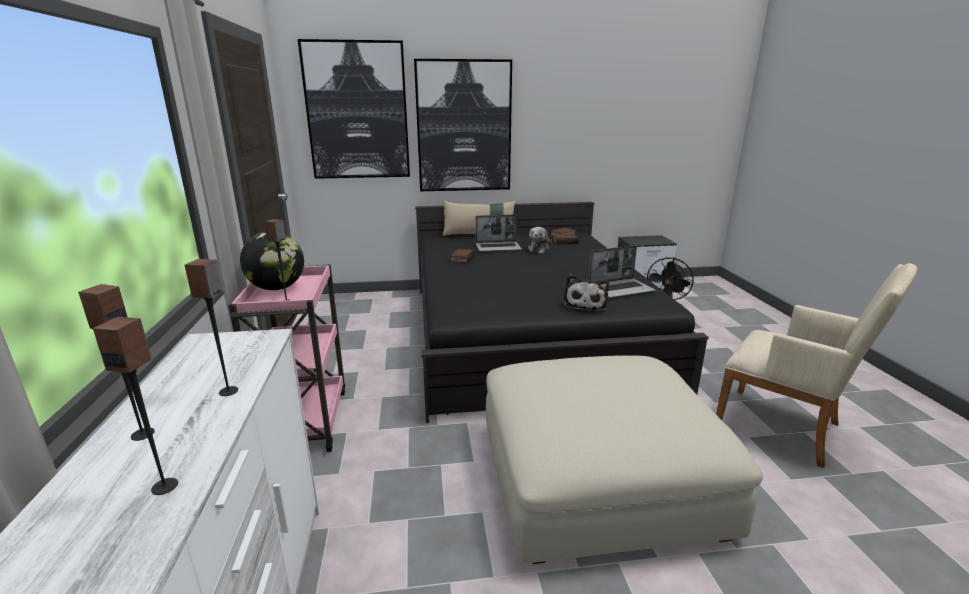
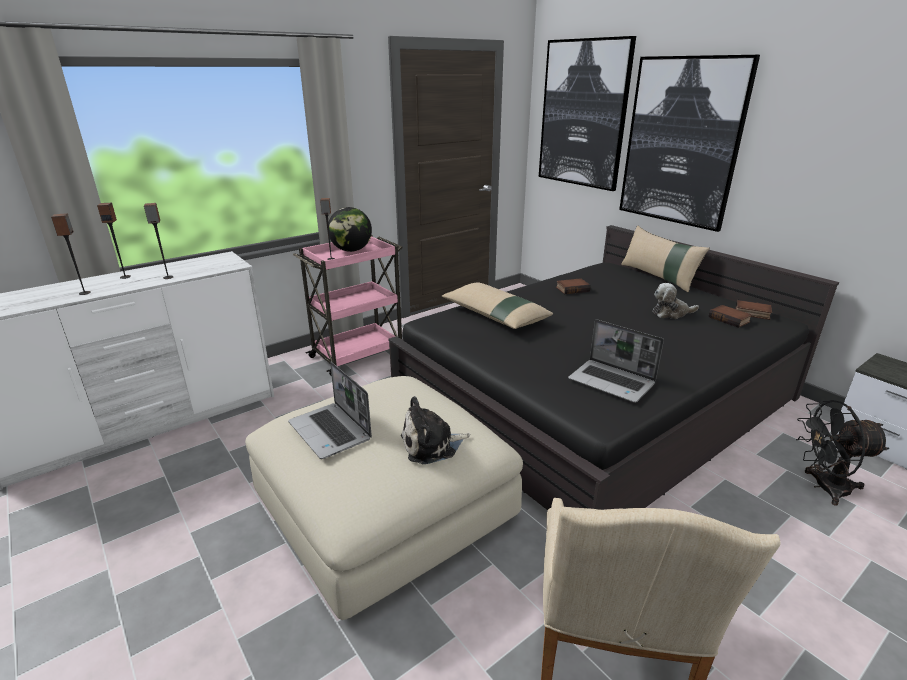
camera: 60 degrees right, 5 degrees up
(474, 291) = (494, 315): none -> beige pillow
(498, 247) = (635, 294): laptop -> laptop (331, 431)
(585, 304) = (536, 370): plush toy -> plush toy (432, 445)

